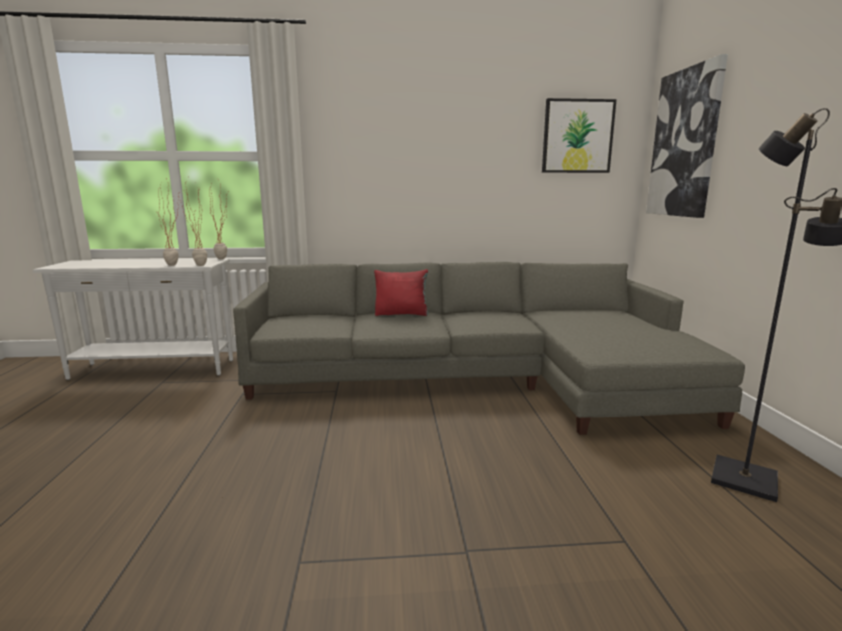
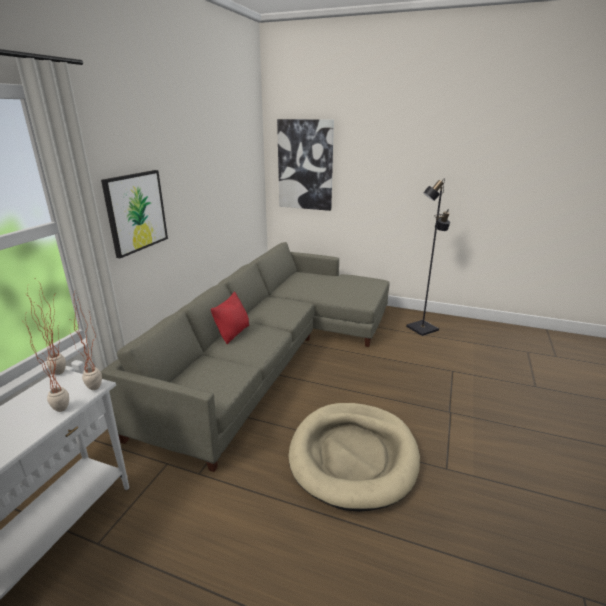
camera: 65 degrees left, 10 degrees up
(297, 469) = (353, 456): none -> beige dog bed
(577, 136) = (242, 160): picture -> picture (136, 212)

